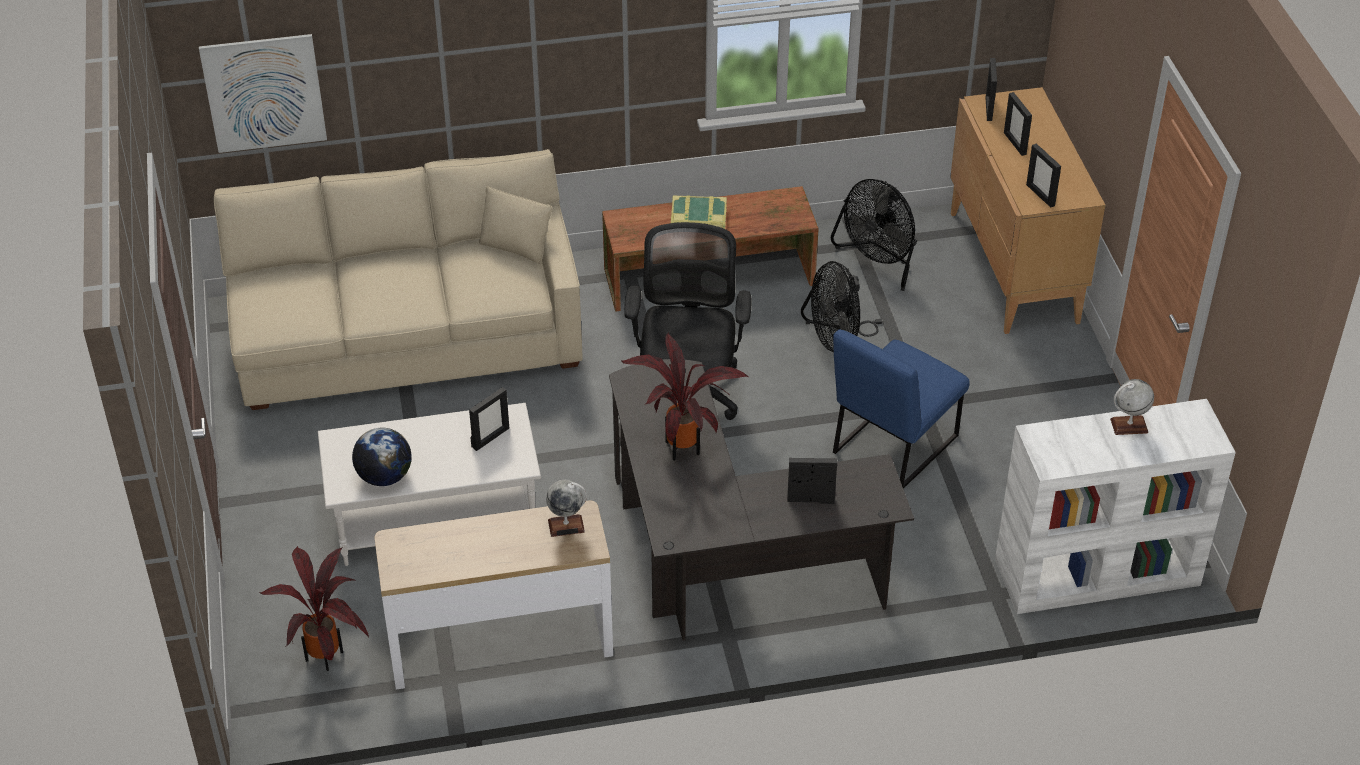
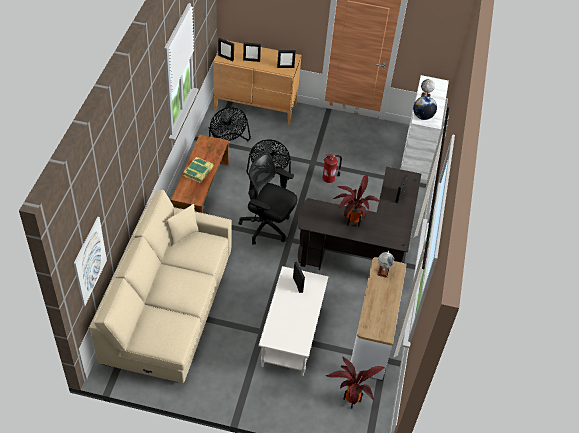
camera: 70 degrees left, 5 degrees up
(384, 477) = (301, 329): globe -> globe (422, 116)
(892, 445) = (329, 179): blue chair -> fire extinguisher

